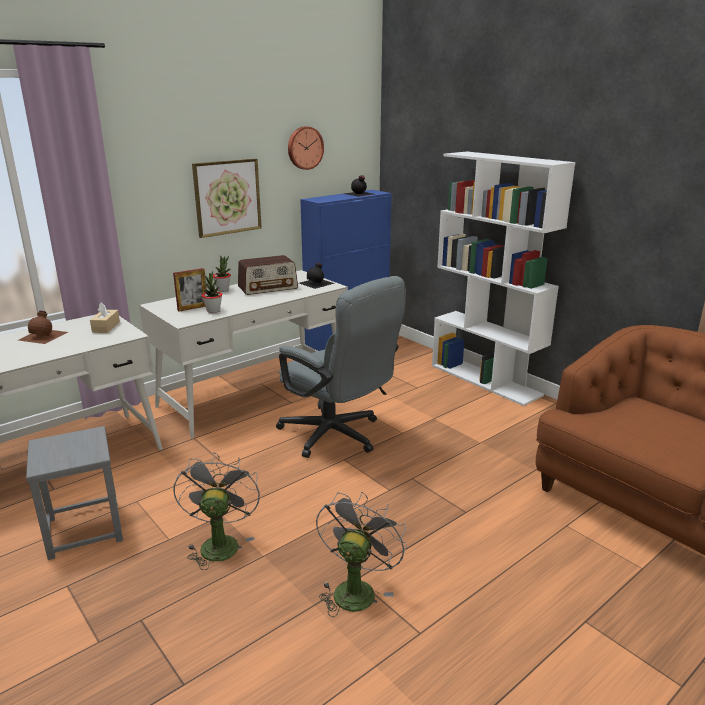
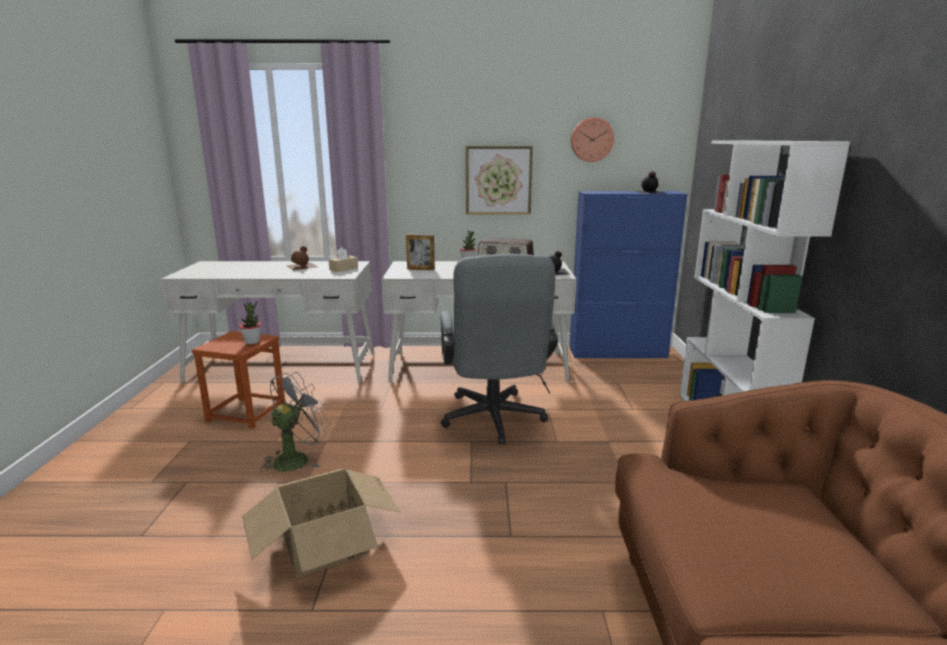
camera: 40 degrees right, 5 degrees down
(84, 530) = (246, 413): grey stool -> brown stool
(213, 311) = (429, 273): potted plant -> potted plant (252, 342)
(356, 588) = (324, 543): grey fan -> cardboard box

